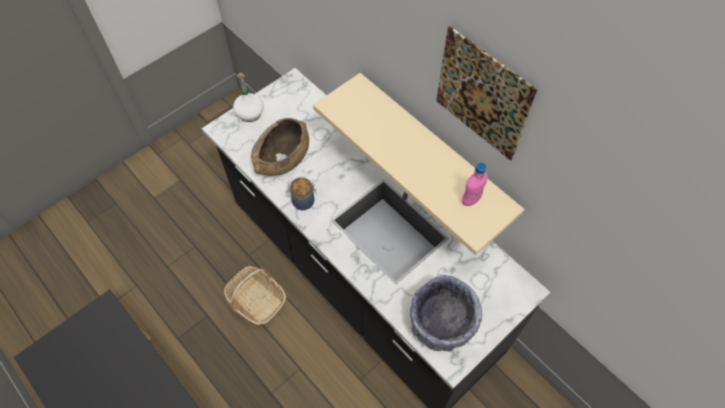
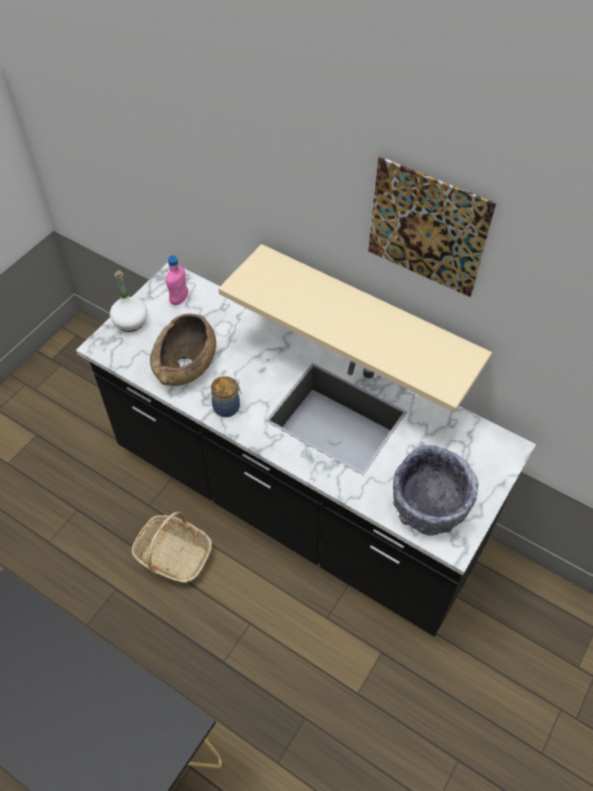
camera: 15 degrees left, 5 degrees down
(471, 199) = (431, 354): pink bottle -> pink bottle (179, 299)

